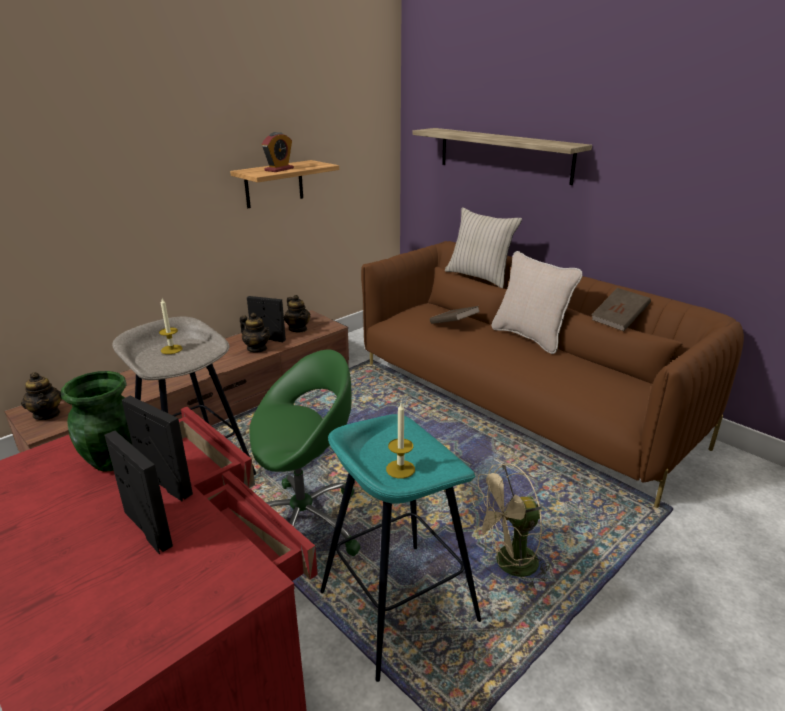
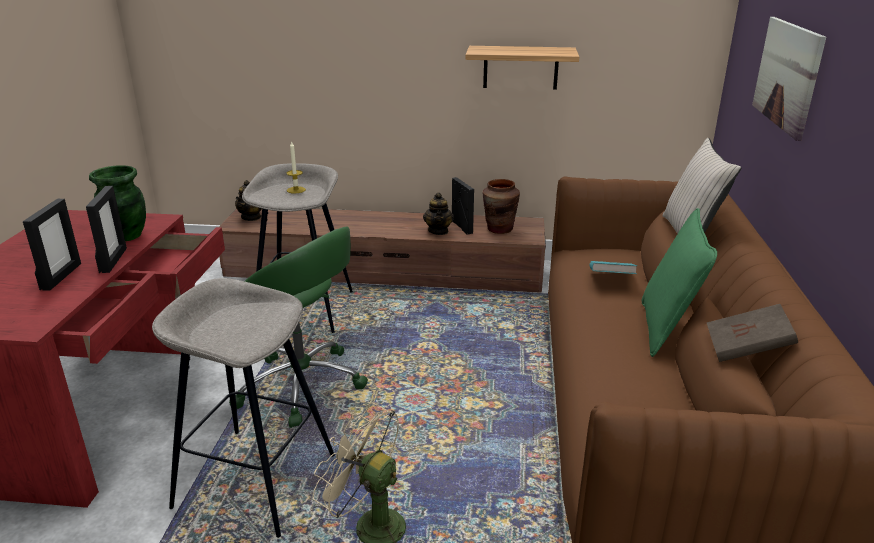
camera: 50 degrees right, 0 degrees up
(279, 169) = (508, 51): alarm clock -> none
(298, 329) = (499, 229): teapot -> brown vase
(397, 606) = (255, 480): turquoise stool -> grey stool
(400, 469) = (219, 331): candle -> none
(453, 325) = (610, 280): brown book -> turquoise book
(503, 154) = (787, 75): shelf -> picture
(529, 337) = (666, 329): beige pillow -> green pillow

